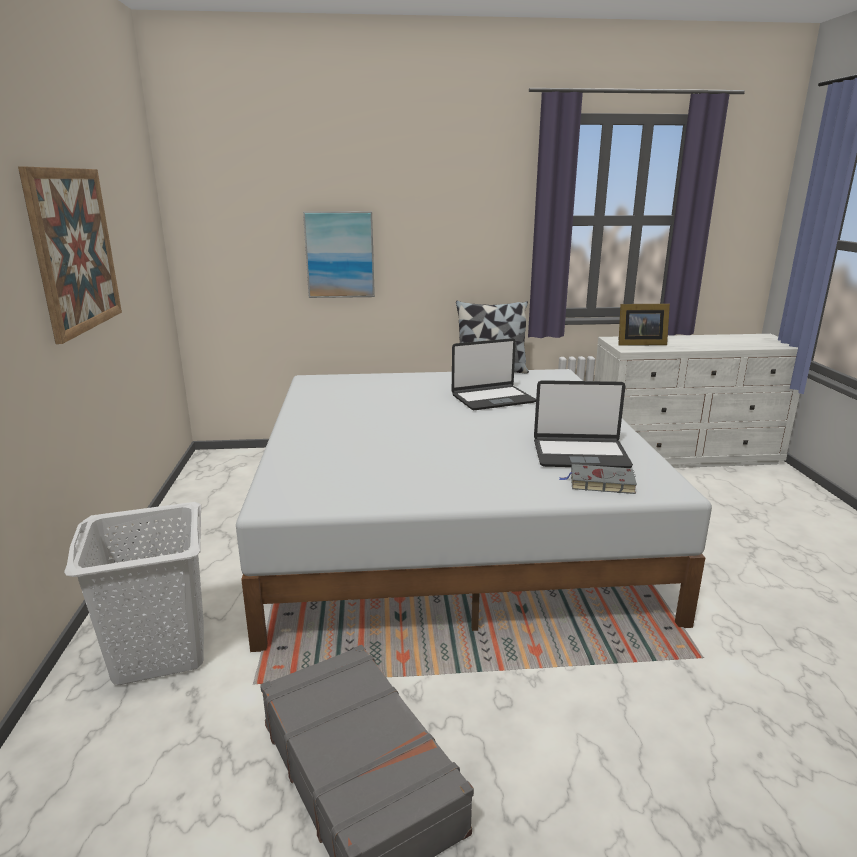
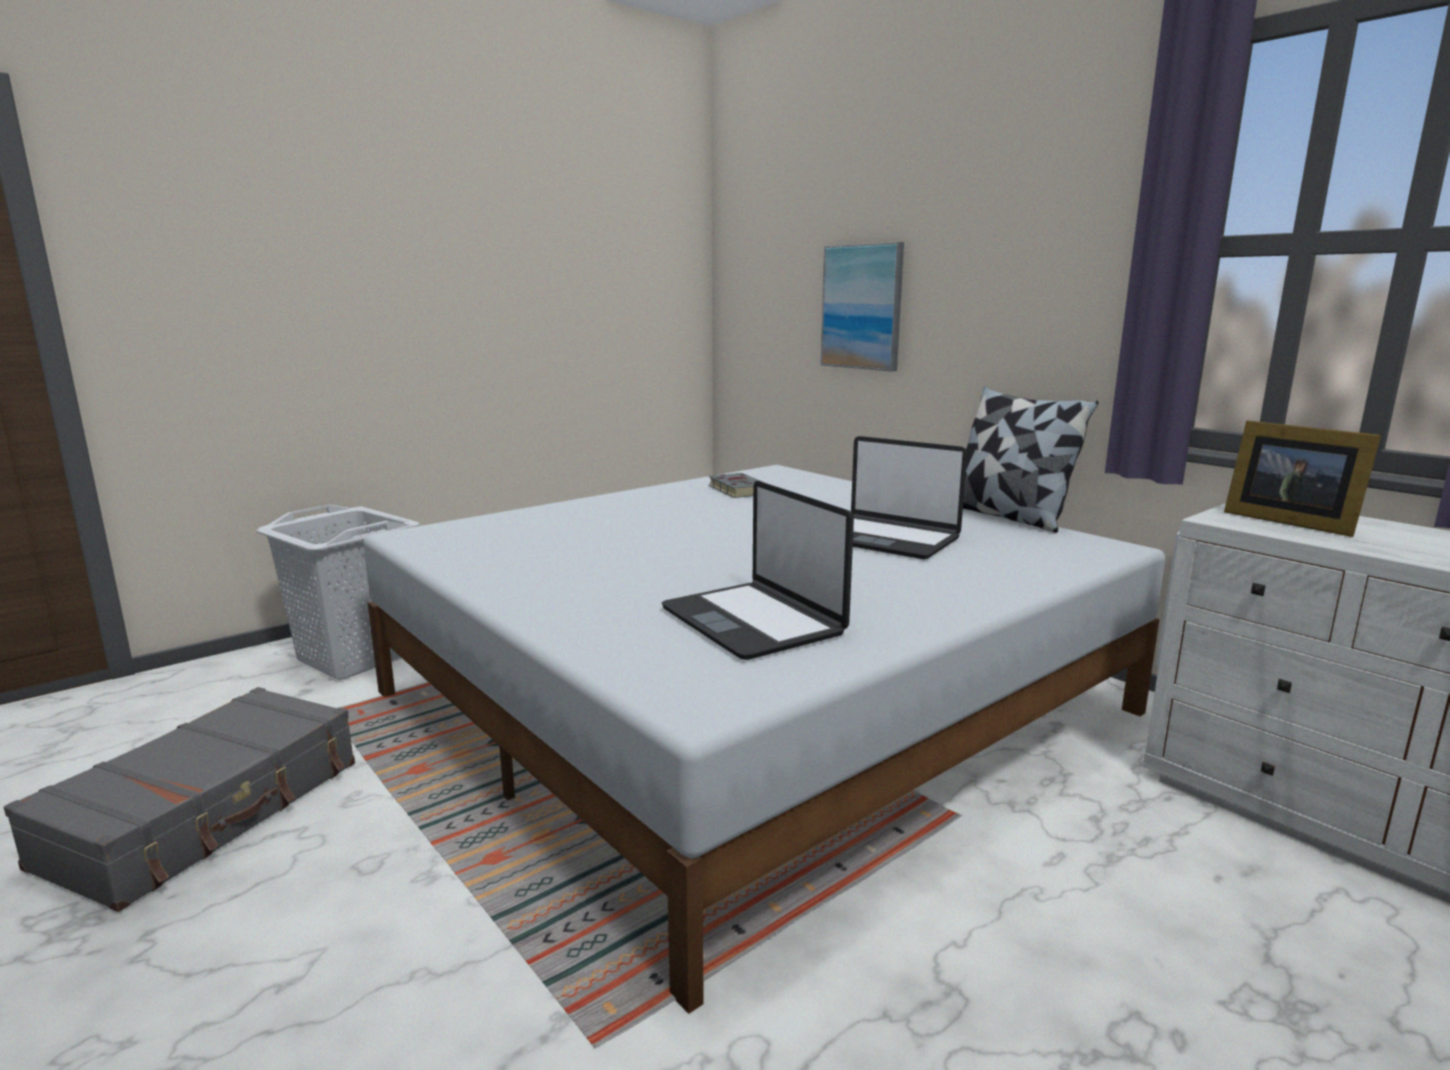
camera: 55 degrees right, 5 degrees down
(74, 250) = (479, 268): picture -> none
(599, 483) = (653, 651): grey book -> grey book (737, 490)

